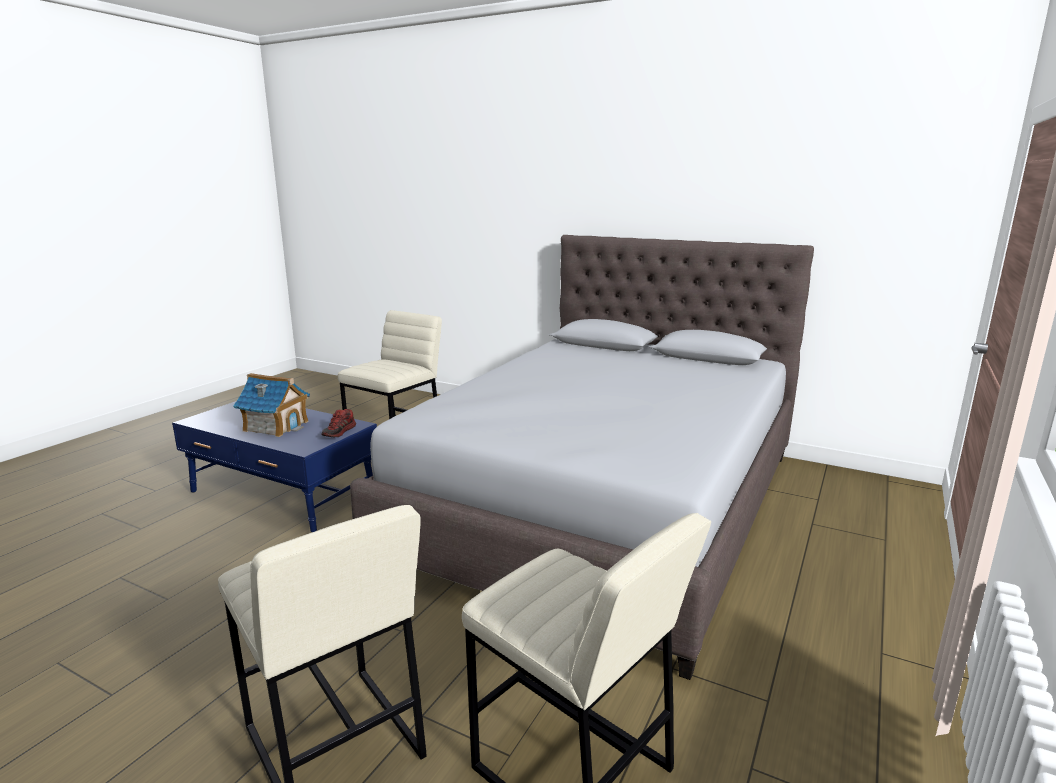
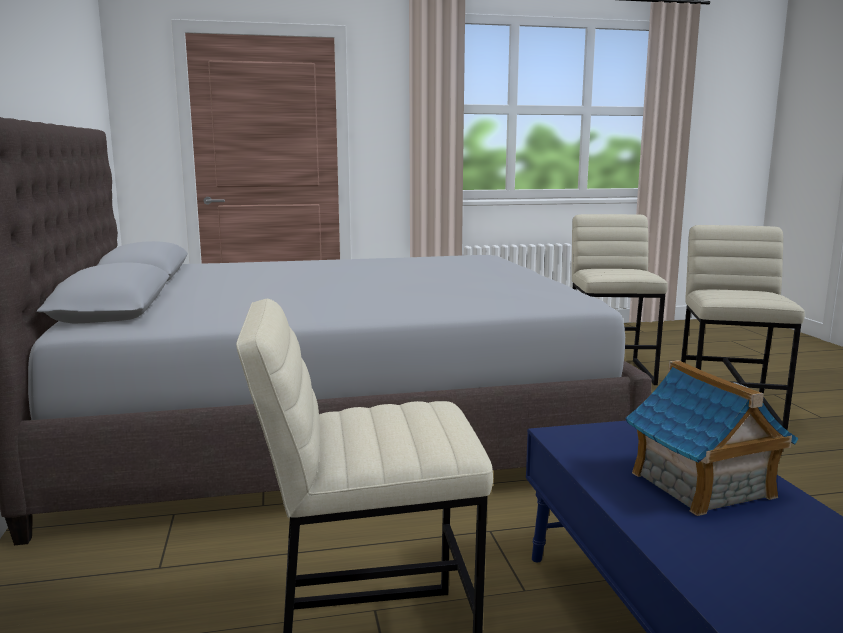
camera: 130 degrees left, 5 degrees down
(339, 432) = (600, 432): shoe -> none

